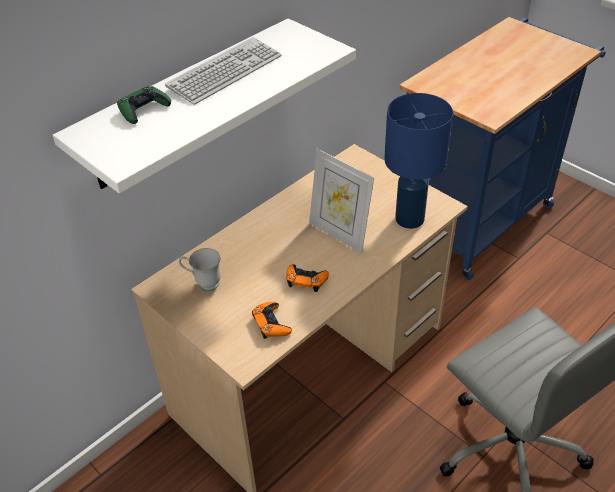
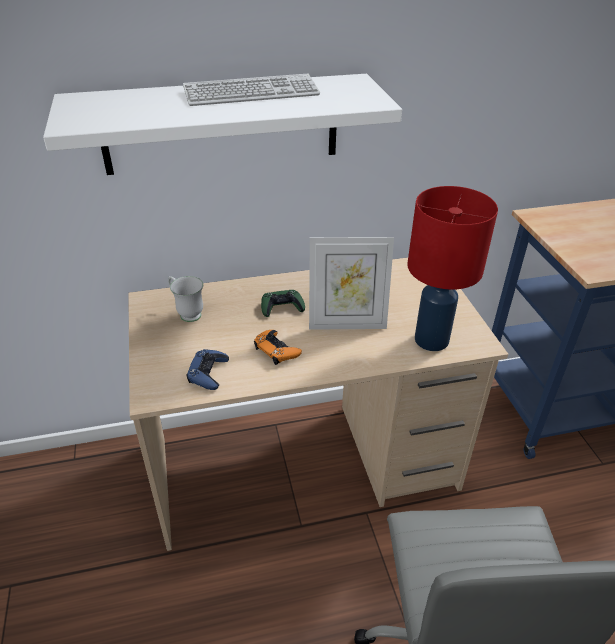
camera: 30 degrees right, 5 degrees down
(143, 109) = (145, 98): green game controller -> green game controller (282, 307)
(271, 323) = (208, 373): orange game controller -> blue game controller
(339, 233) = (347, 323): picture frame -> picture frame turned 75 degrees counterclockwise
(410, 219) = (432, 341): blue table lamp -> red table lamp

